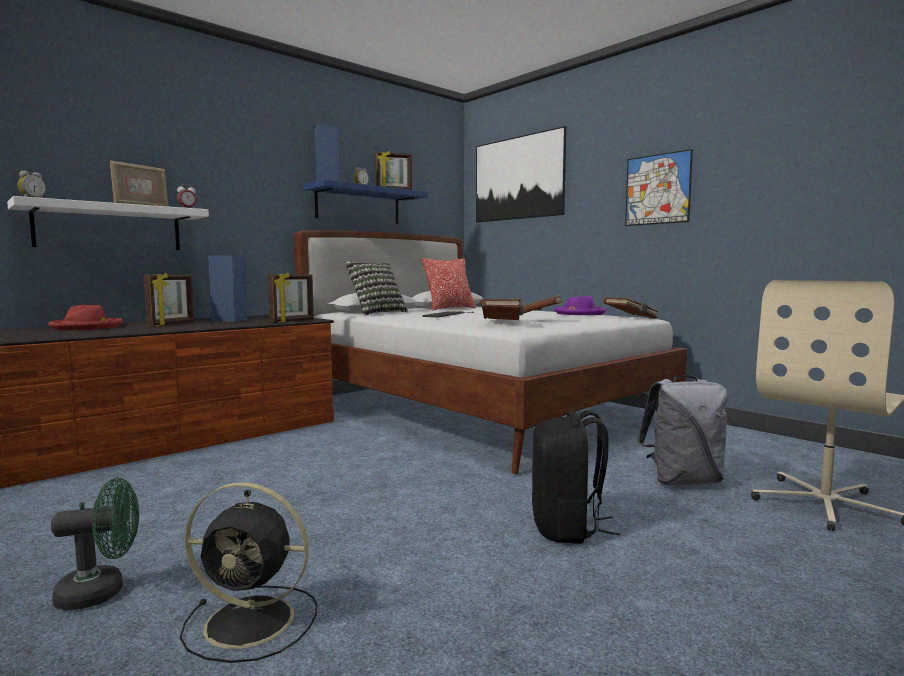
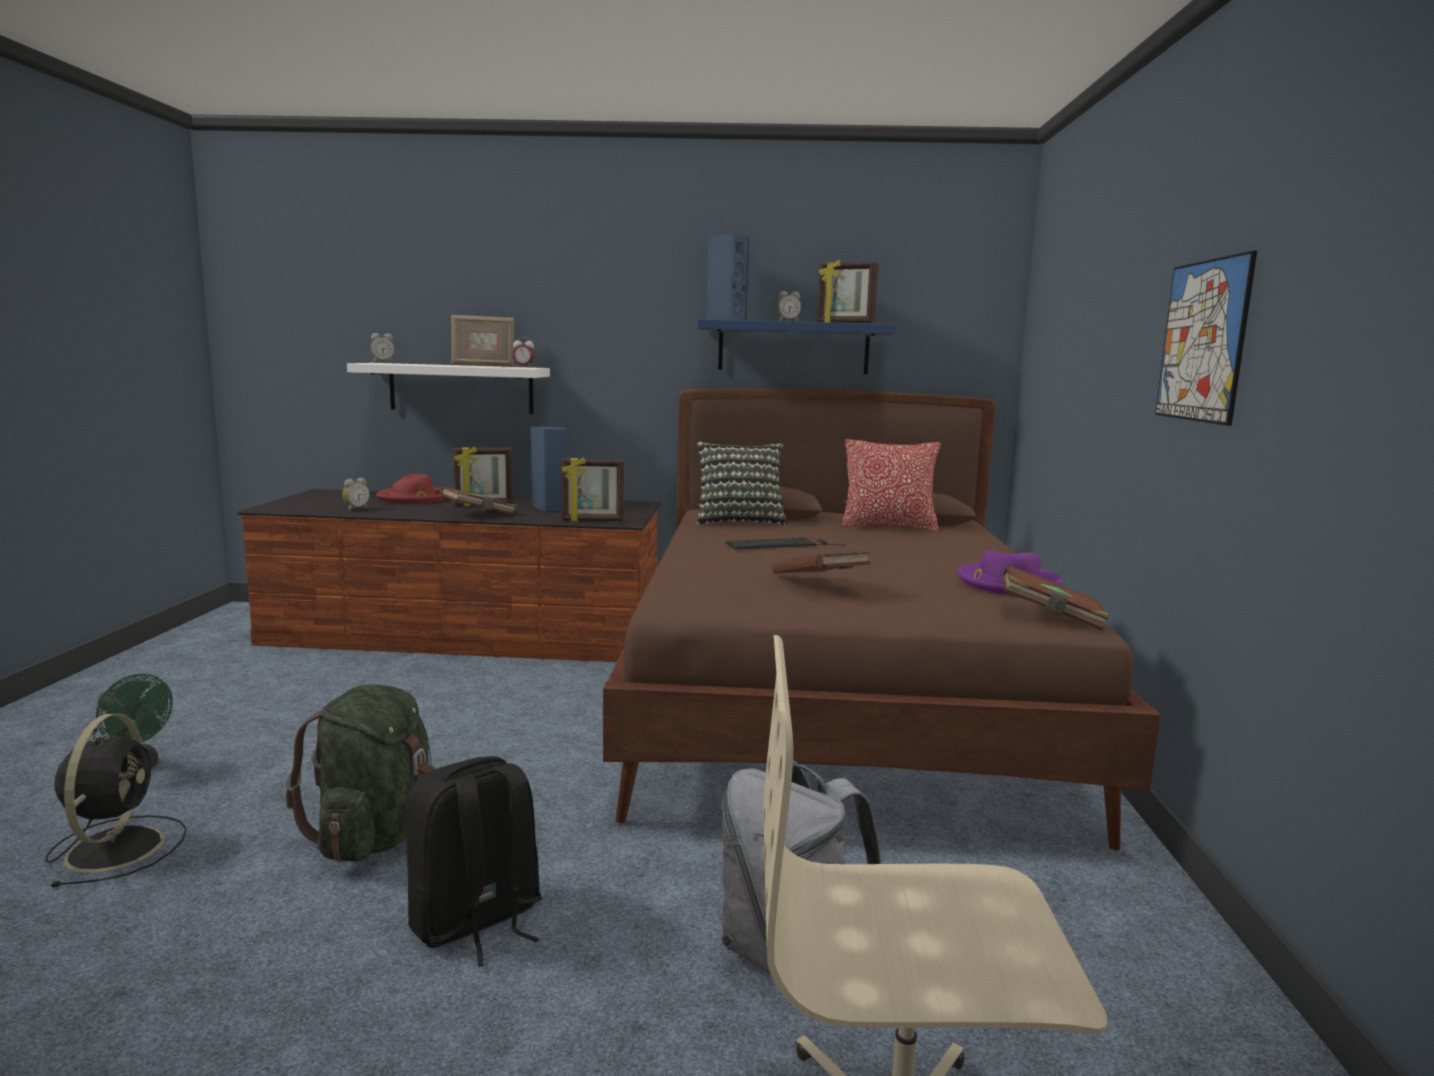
camera: 45 degrees right, 5 degrees up
(67, 334) = (356, 509): none -> alarm clock
(253, 622) = (117, 847): black fan -> black fan turned 150 degrees counterclockwise
(418, 529) = (375, 835): none -> green backpack
(478, 410) = (839, 707): white bed -> brown bed
(502, 322) = (721, 582): brown book -> brown book (479, 514)
(518, 178) = (1068, 293): picture -> none

